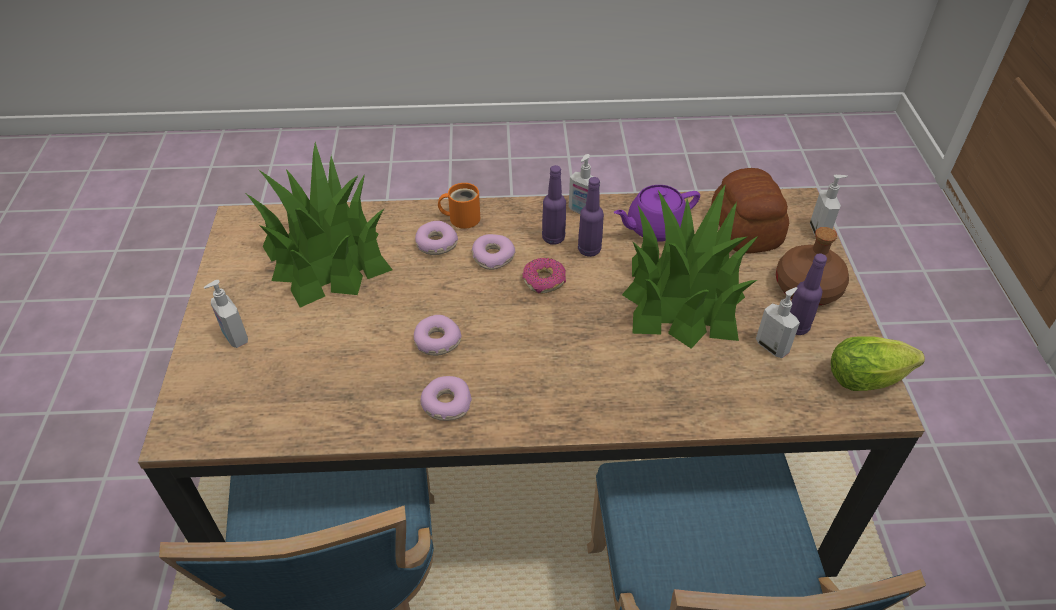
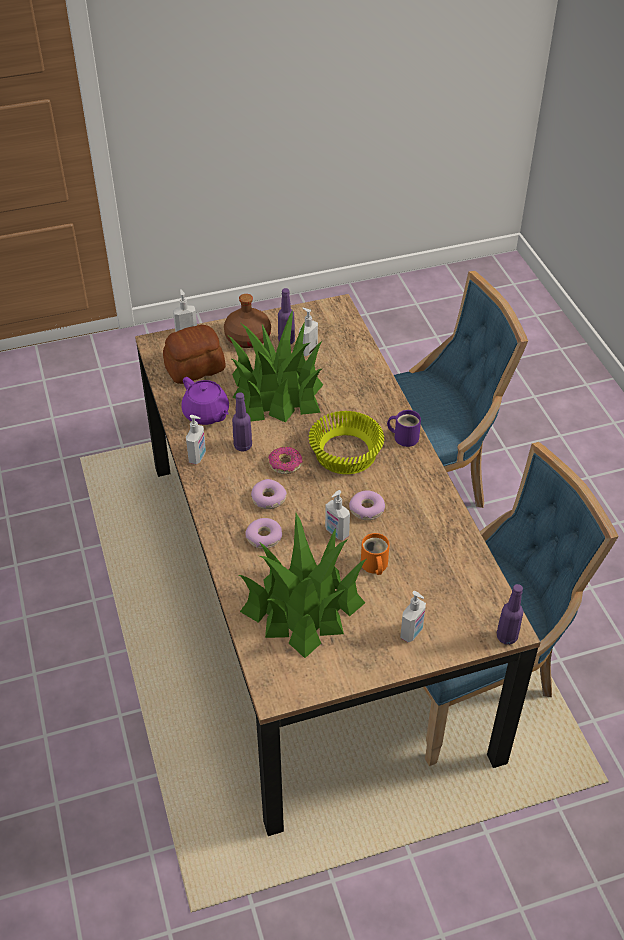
camera: 105 degrees left, 0 degrees up
(413, 304) = (336, 533): none -> soap dispenser
(446, 404) = (418, 491): donut -> none
(462, 217) = (226, 529): orange mug -> orange mug (373, 565)
(546, 342) = (345, 452): none -> yellow bowl
(553, 238) = (235, 468): purple bottle -> purple bottle (506, 637)
(557, 416) = (404, 436): none -> purple mug
(870, 378) = (318, 311): lettuce -> none

